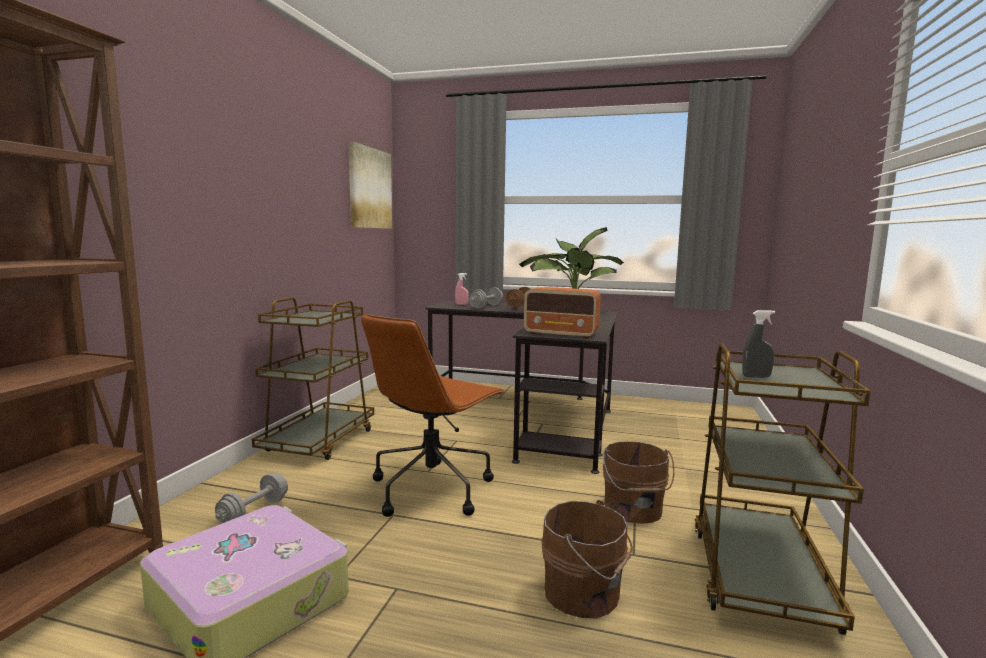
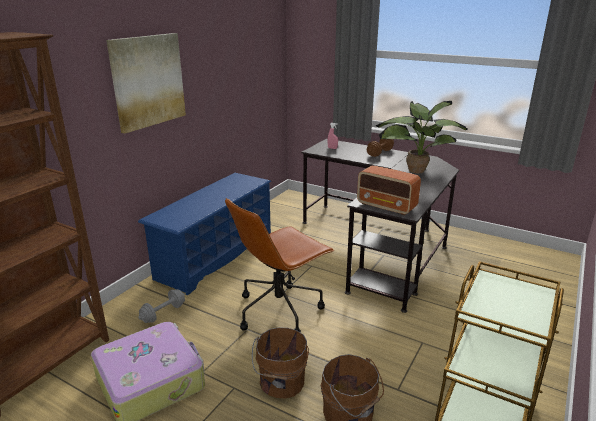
camera: 15 degrees right, 15 degrees up
(319, 441) = (215, 255): brown cart -> blue shoe rack
(369, 188) = (263, 45): picture -> picture (148, 81)
(486, 306) = (350, 153): grey dumbbell -> none
(633, 510) = (416, 351): brown bucket -> brown bucket (281, 382)
(756, 377) = (490, 298): grey spray bottle -> none

